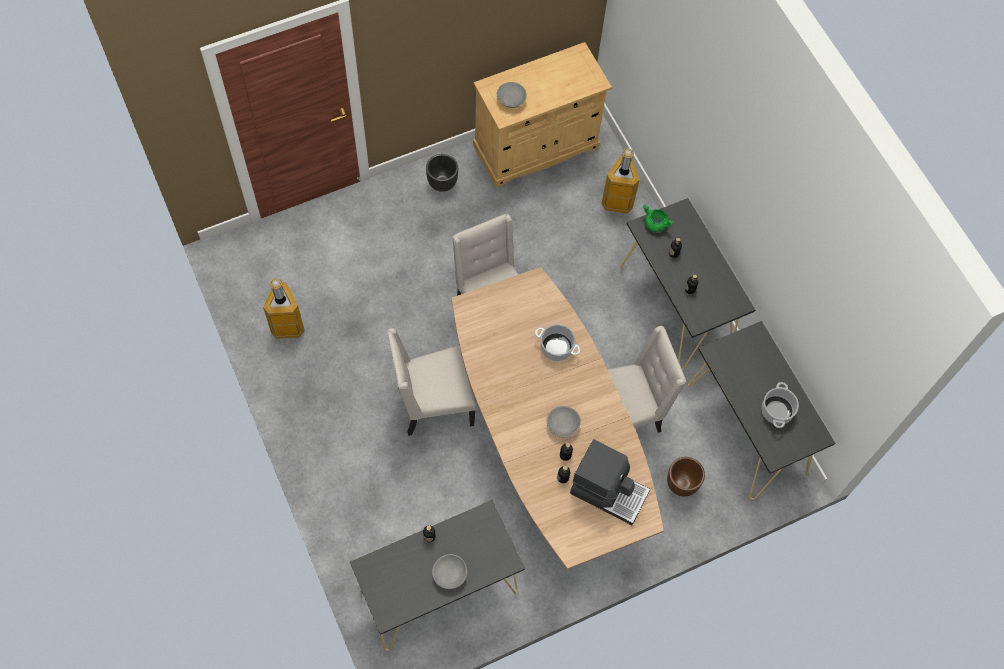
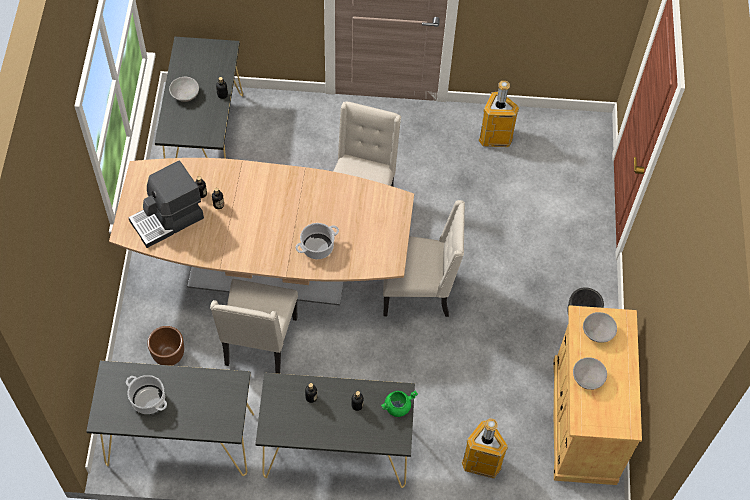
camera: 120 degrees right, 5 degrees down
(562, 425) = (245, 216): grey bowl -> grey bowl (587, 378)

